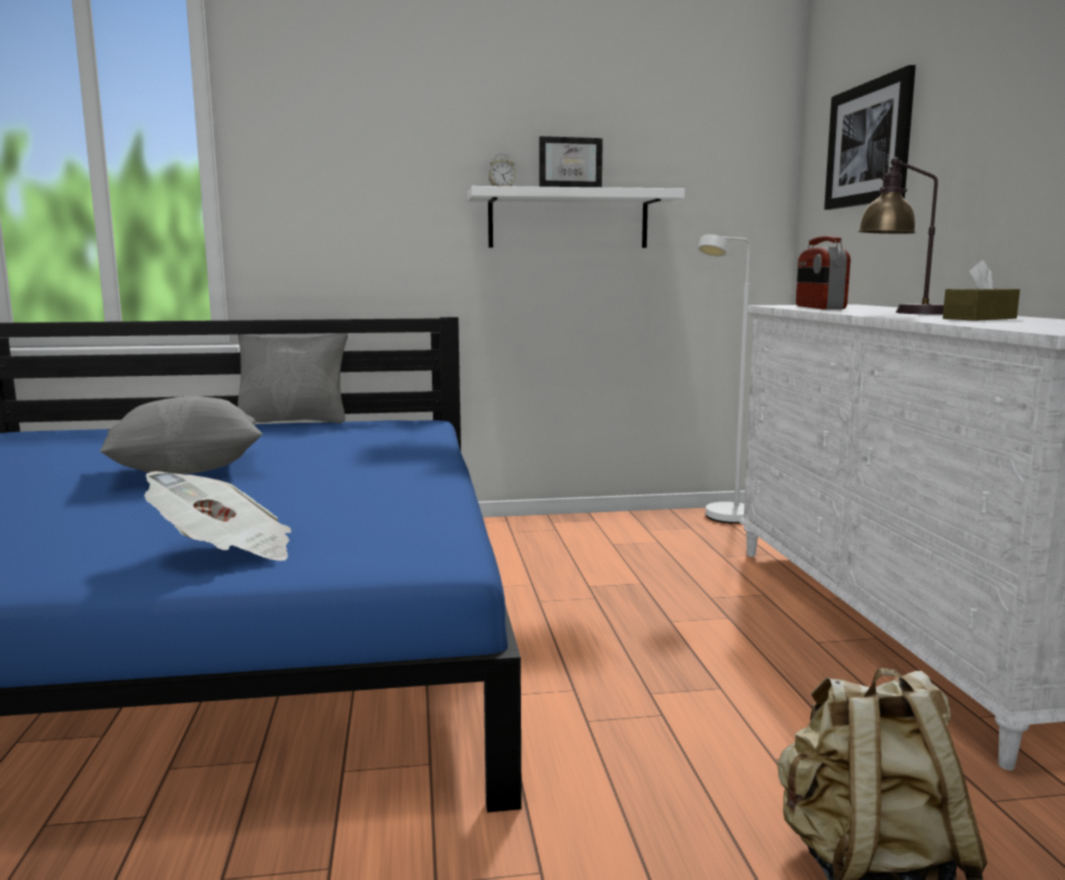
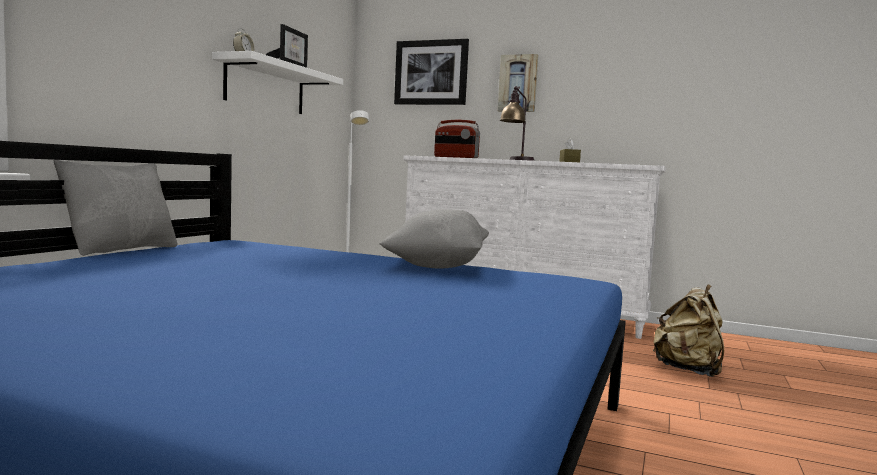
camera: 60 degrees left, 5 degrees down
(187, 470) = (264, 281): grey pillow -> grey pillow (437, 266)
(226, 552) = (528, 298): newspaper -> none
(978, 141) = (518, 83): none -> picture

